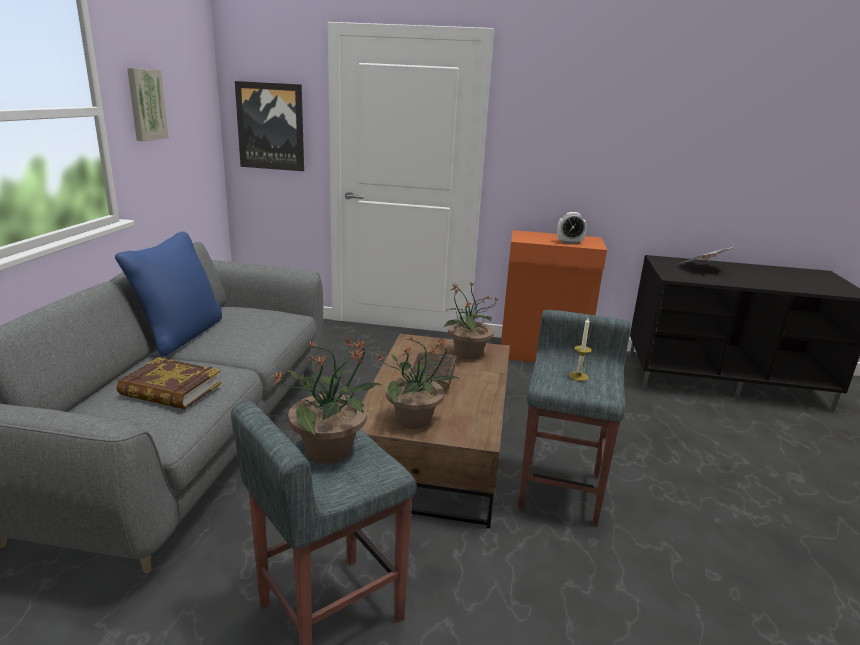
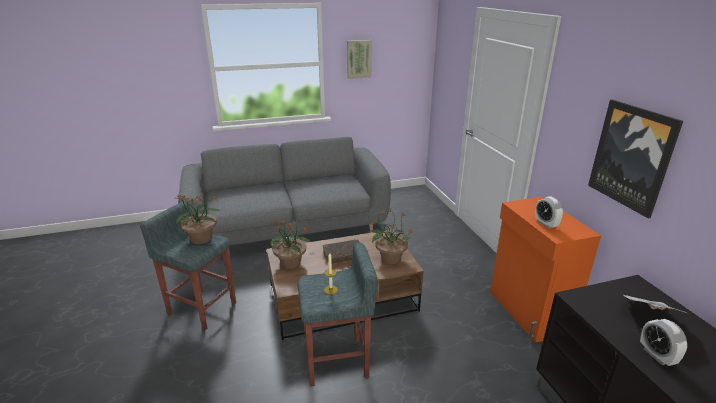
camera: 65 degrees right, 5 degrees up
(170, 390) = (250, 197): book -> none
(180, 335) = (304, 179): blue pillow -> none
(271, 126) = (448, 75): picture -> picture (632, 156)
(750, 281) = (657, 355): none -> alarm clock

